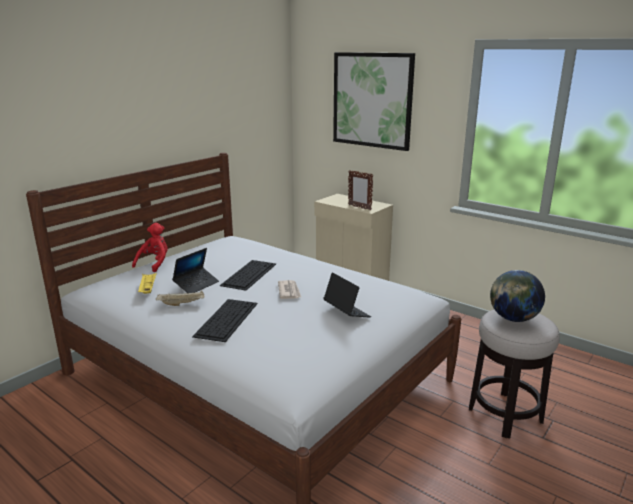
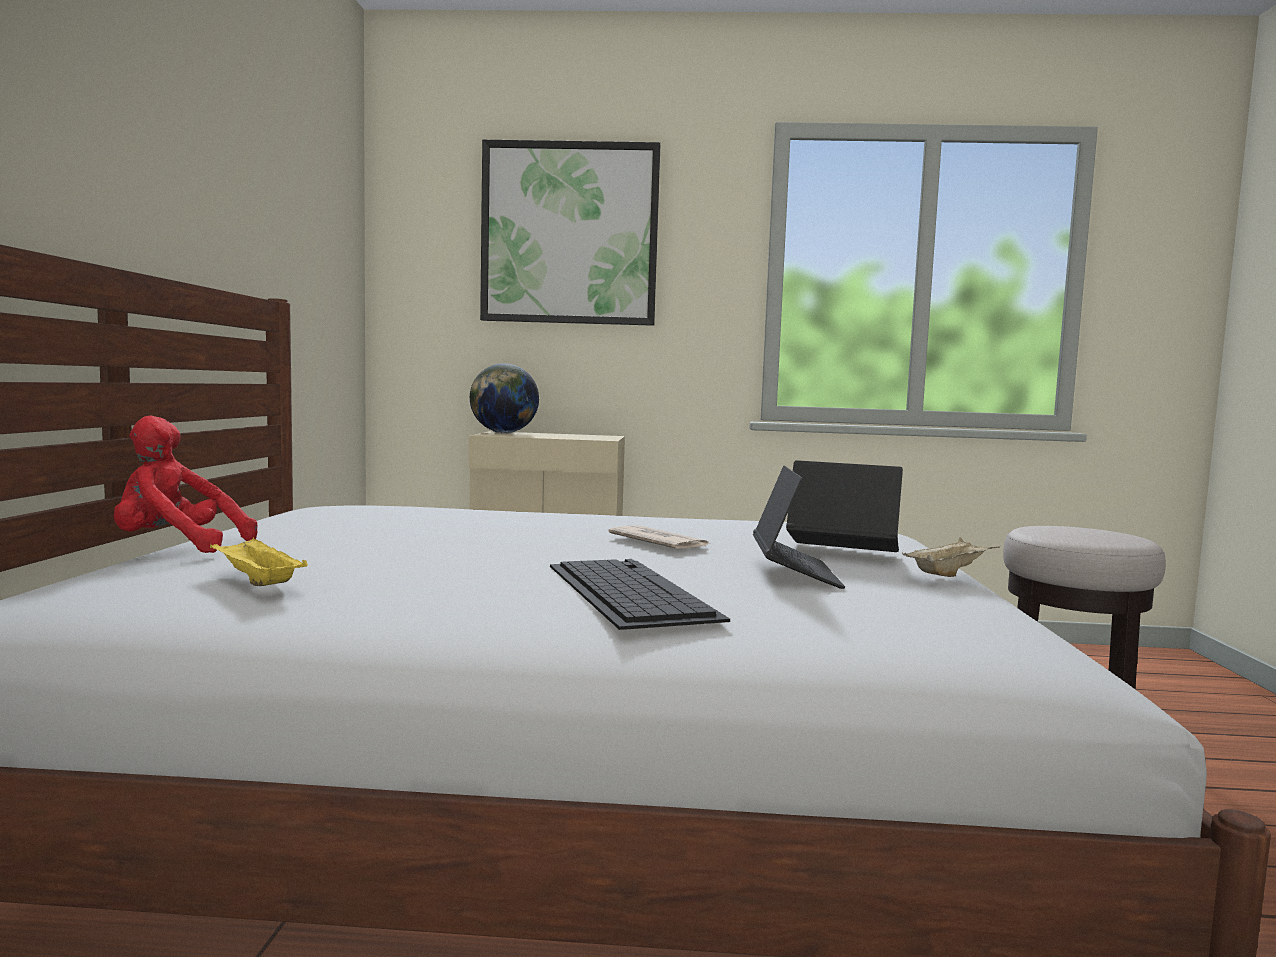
camera: 35 degrees left, 15 degrees down
(154, 263) = (176, 547): red plush toy -> red plush toy turned 75 degrees counterclockwise
(182, 304) = (435, 587): beige tray -> beige tray (949, 573)
(196, 284) = (401, 558): laptop -> laptop (794, 573)
(249, 274) = (504, 533): keyboard -> none
(359, 207) = (577, 437): picture frame -> none
(513, 319) = (1073, 531): globe -> globe (503, 433)

